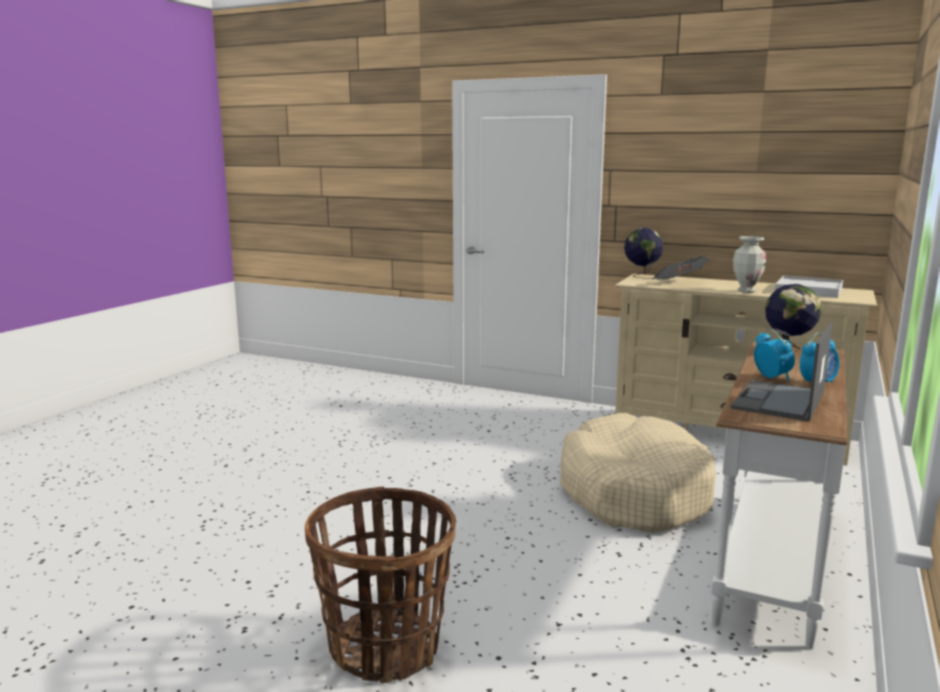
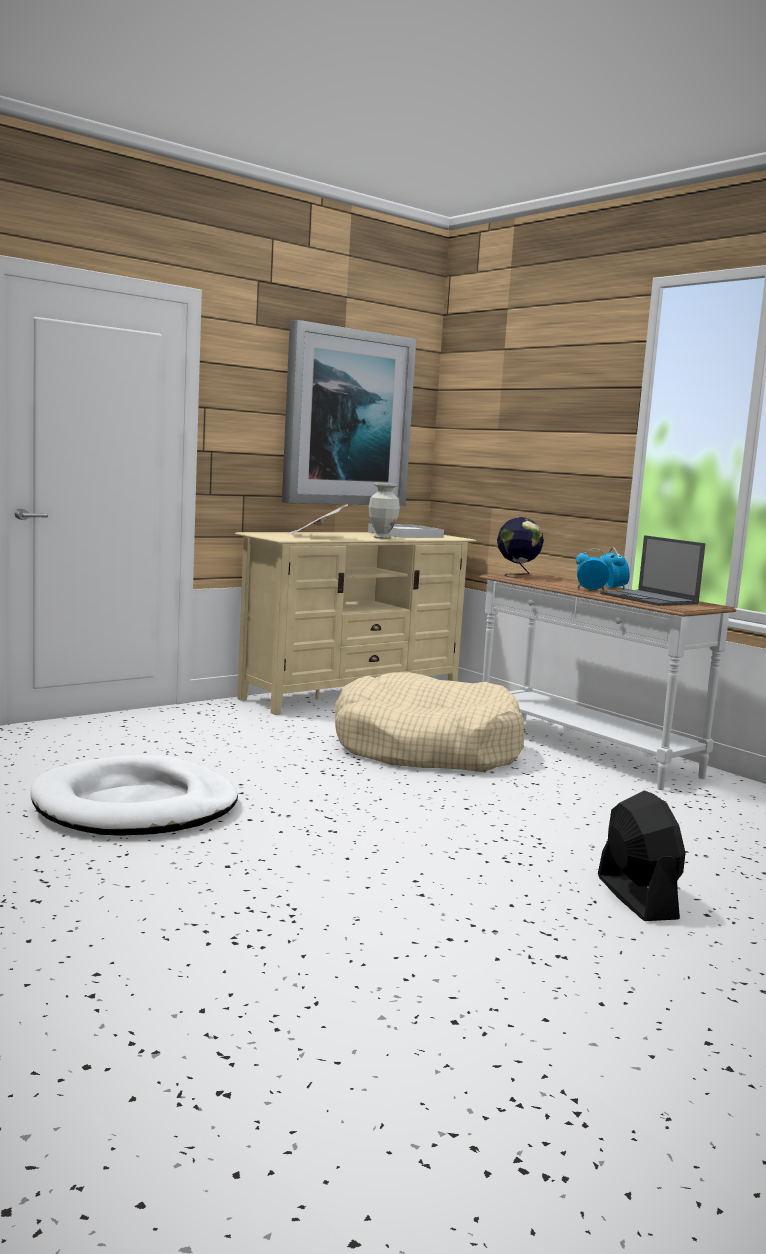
camera: 65 degrees left, 5 degrees down
(374, 446) = (136, 806): none -> white dog bed
(385, 648) = (636, 897): basket -> black fan
(641, 276) = (258, 533): globe -> none
(762, 170) = (347, 418): none -> picture

